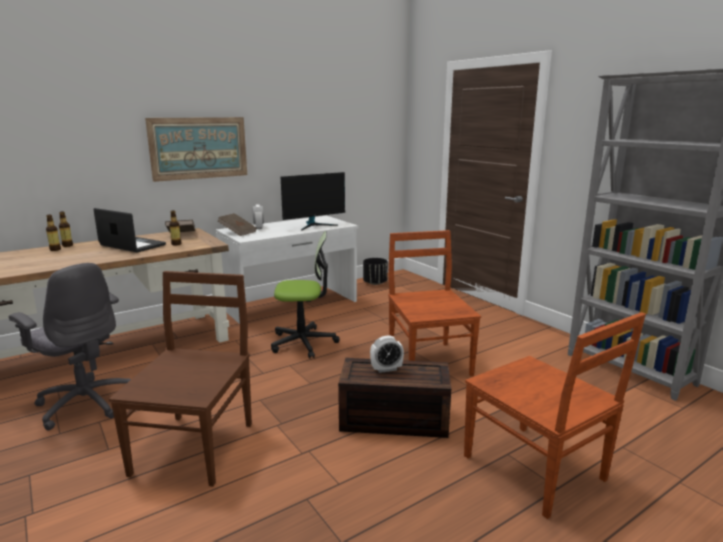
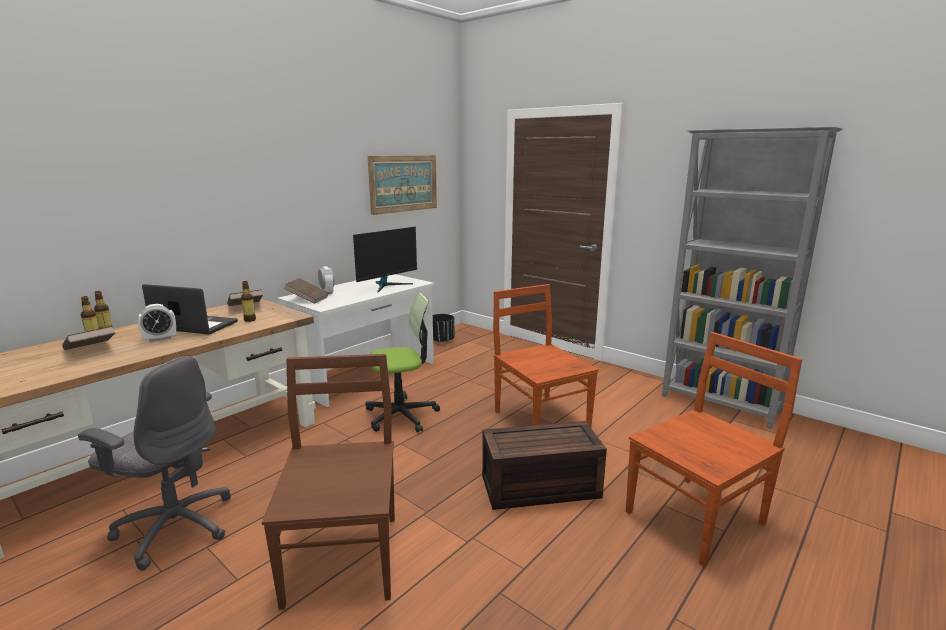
camera: 15 degrees left, 0 degrees up
(47, 257) = (91, 350): none -> brown book
(199, 148) = (255, 205): picture -> picture (403, 183)
(386, 369) = (532, 436): alarm clock -> alarm clock (160, 339)
(536, 470) = (697, 517): brown chair -> brown chair turned 75 degrees counterclockwise

